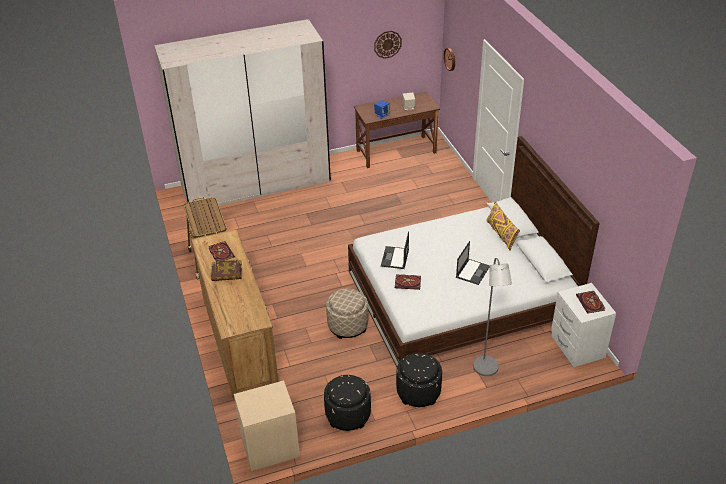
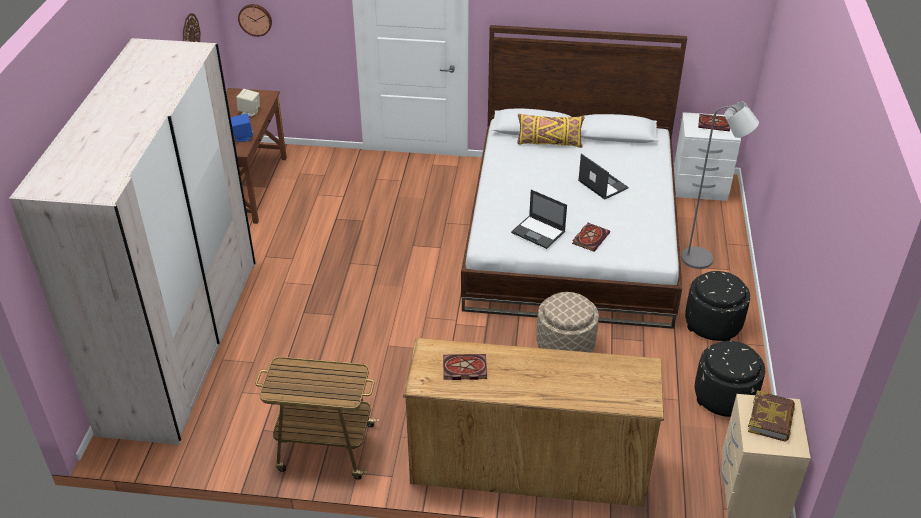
camera: 65 degrees left, 0 degrees up
(227, 273) = (517, 374): book -> book (771, 419)

